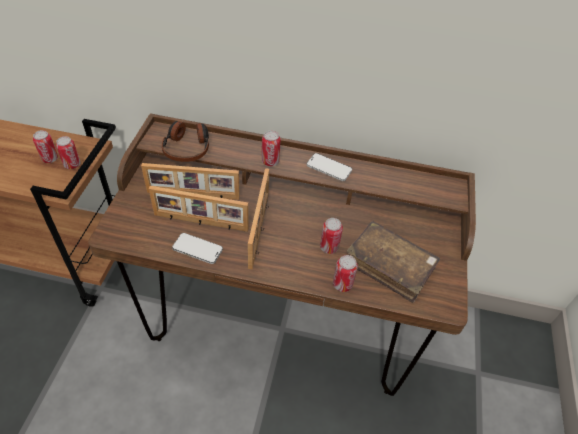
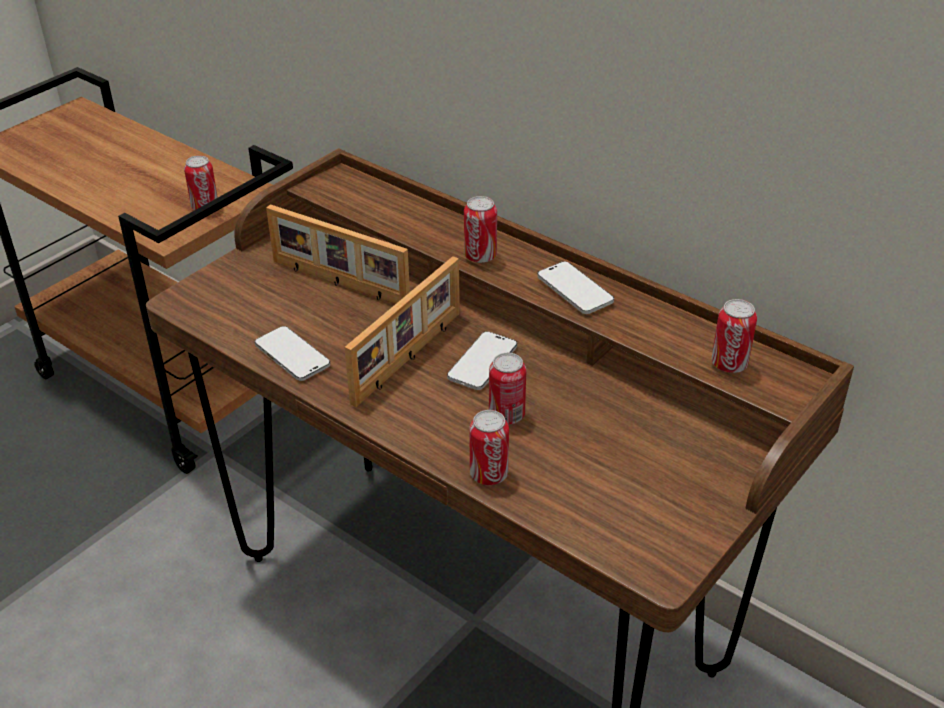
camera: 30 degrees right, 10 degrees down
(50, 158) = (180, 192): can -> can (729, 364)
(187, 147) = (362, 206): headphones -> none
(200, 223) = (323, 322): picture frame -> none
(298, 220) = (482, 363): none -> phone
(389, 266) = (595, 475): brown book -> none

